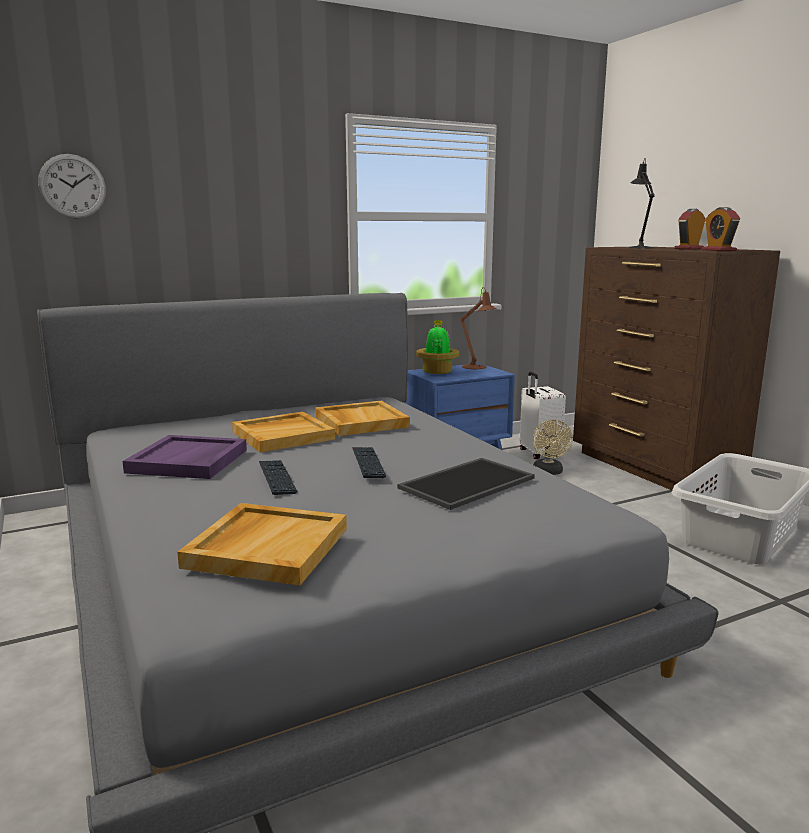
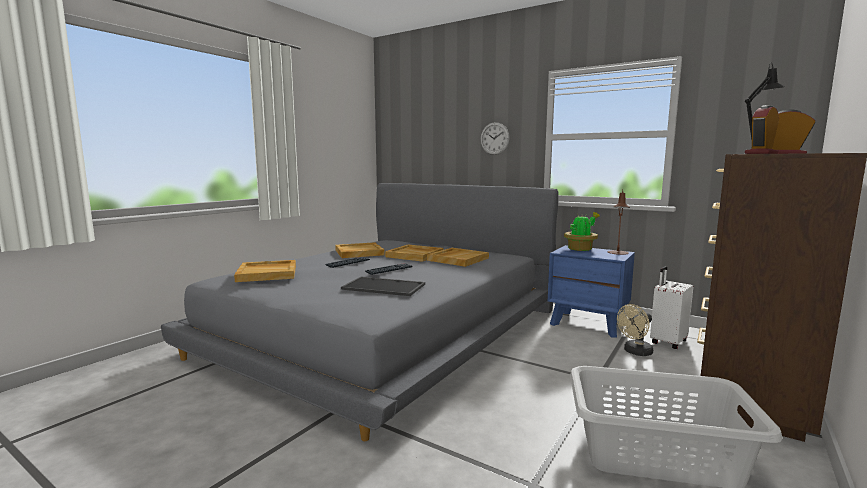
camera: 60 degrees right, 5 degrees down
(72, 186) = (412, 129): wall clock -> wall clock (494, 138)
(188, 461) = (359, 252): purple tray -> beige tray

